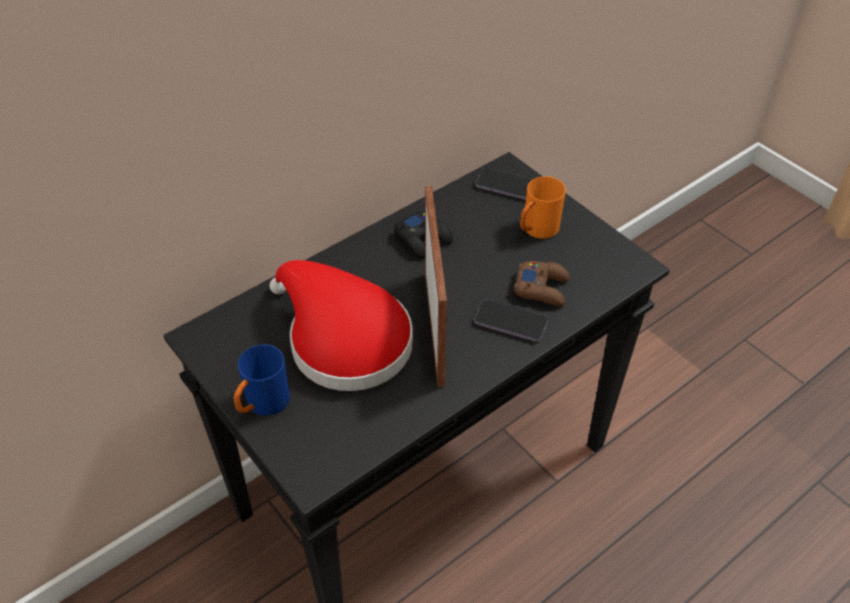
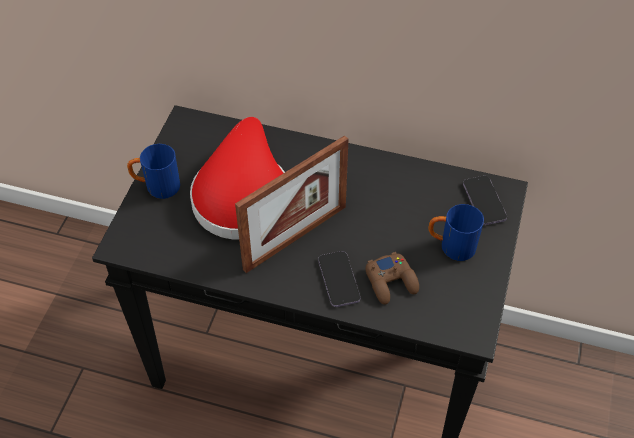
camera: 55 degrees right, 5 degrees up
(423, 239) = (376, 183): black game controller -> none
(536, 231) = (451, 246): orange mug -> blue mug

